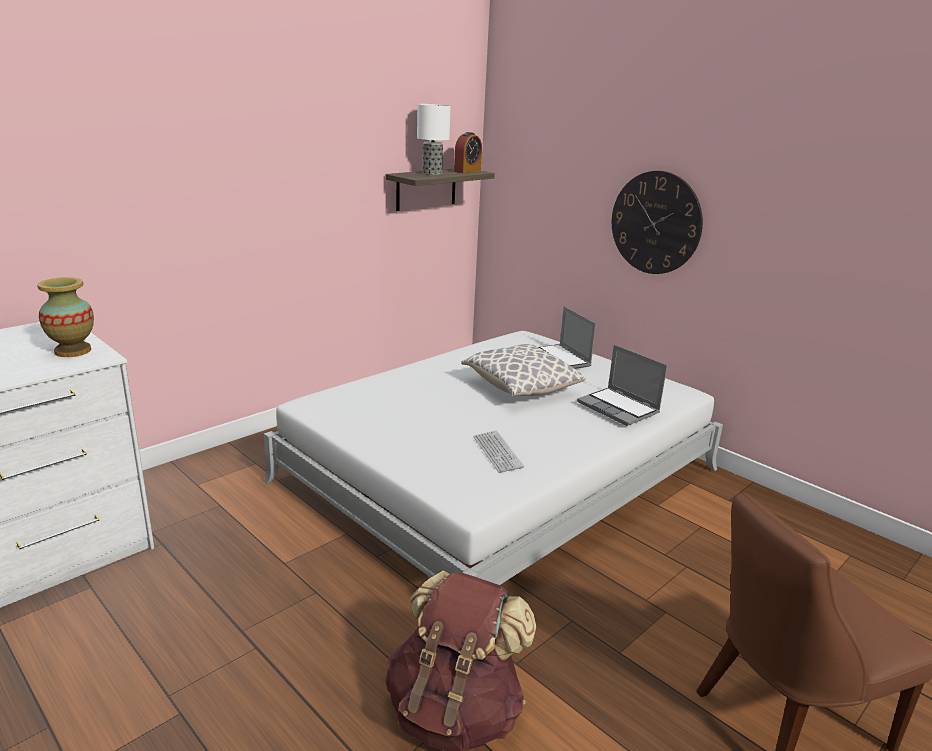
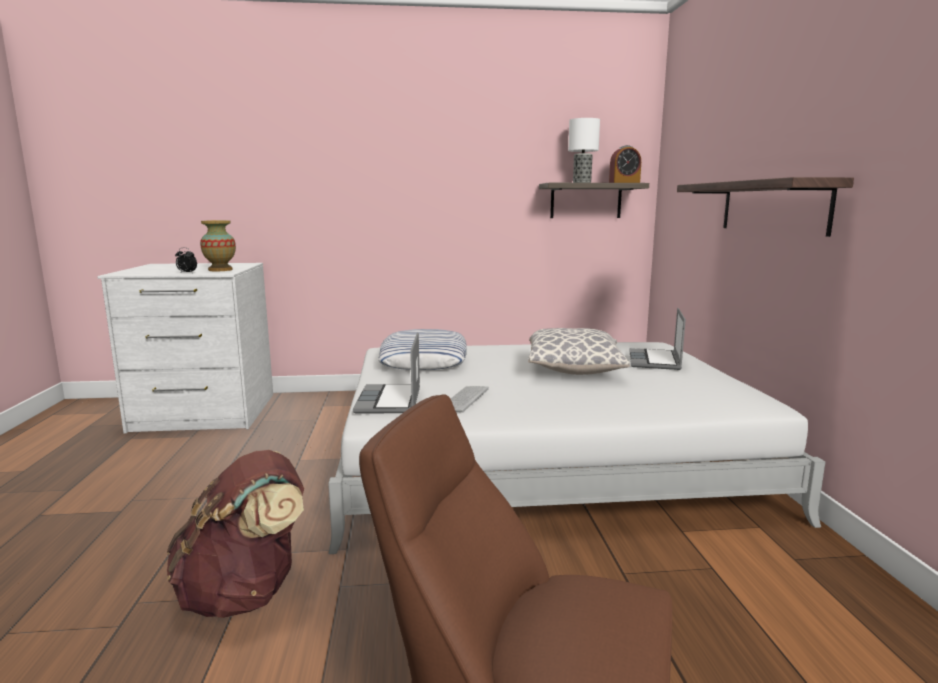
camera: 40 degrees right, 10 degrees down
(44, 370) = (186, 273): none -> alarm clock
(371, 407) = (424, 359): none -> pillow
(619, 408) = (647, 399): laptop -> laptop (390, 401)
(655, 223) = (772, 207): wall clock -> shelf

